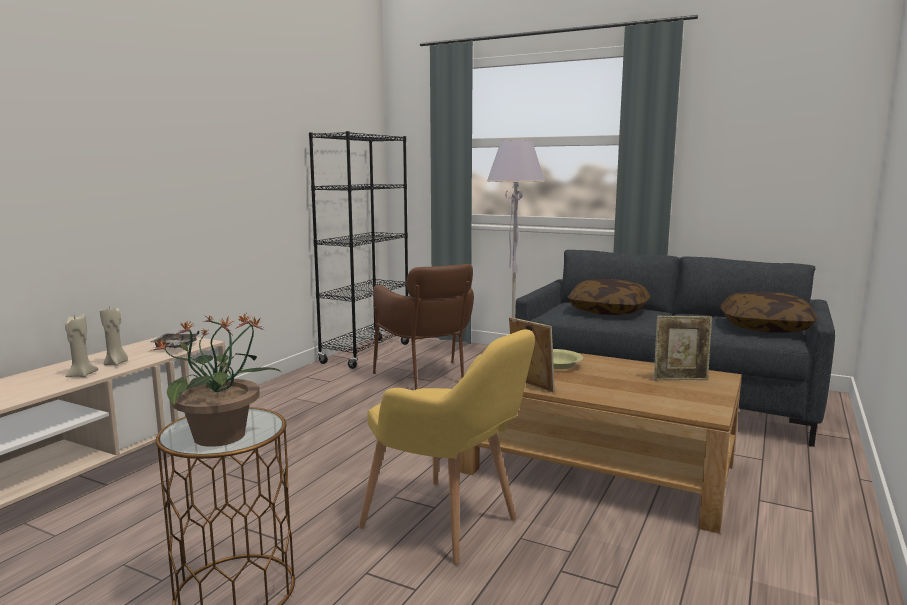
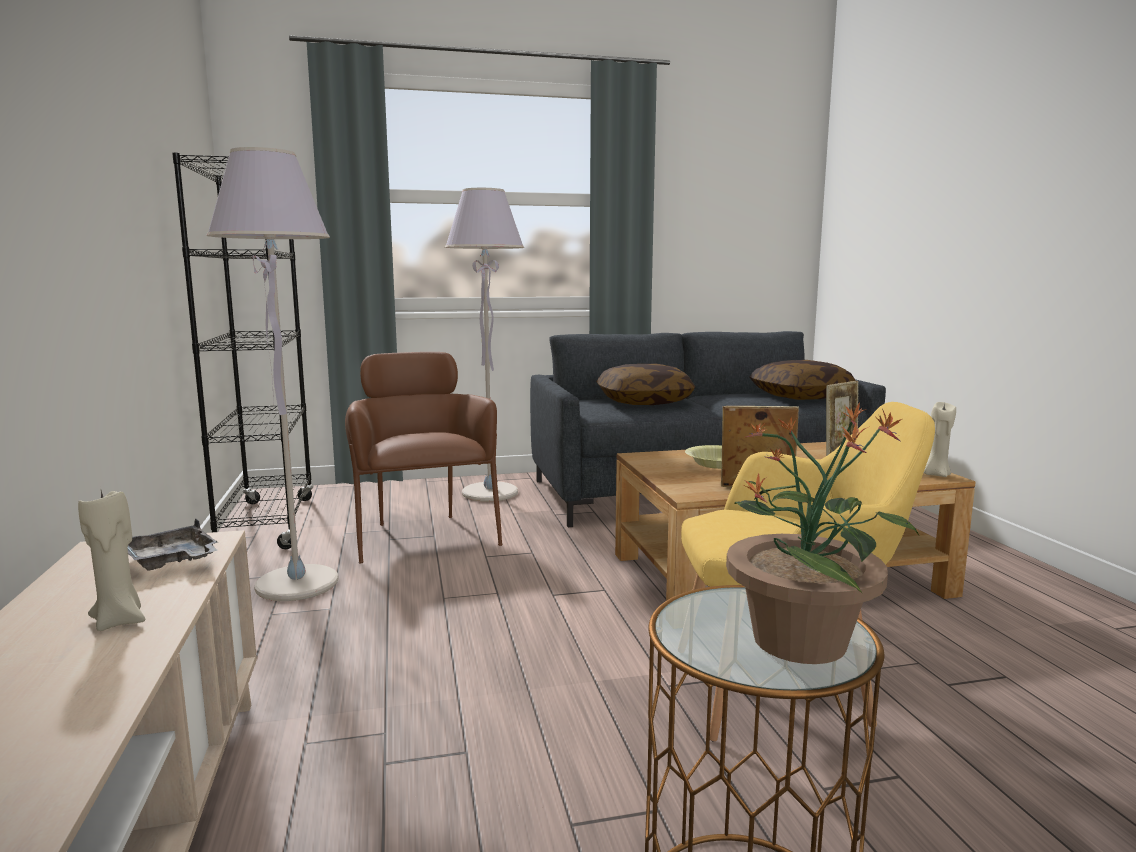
camera: 40 degrees left, 0 degrees up
(81, 375) = (96, 666): beige candle -> beige candle (935, 475)
(326, 388) = (298, 585): none -> grey floor lamp
(428, 378) = (423, 534): brown armchair -> brown armchair turned 135 degrees counterclockwise

